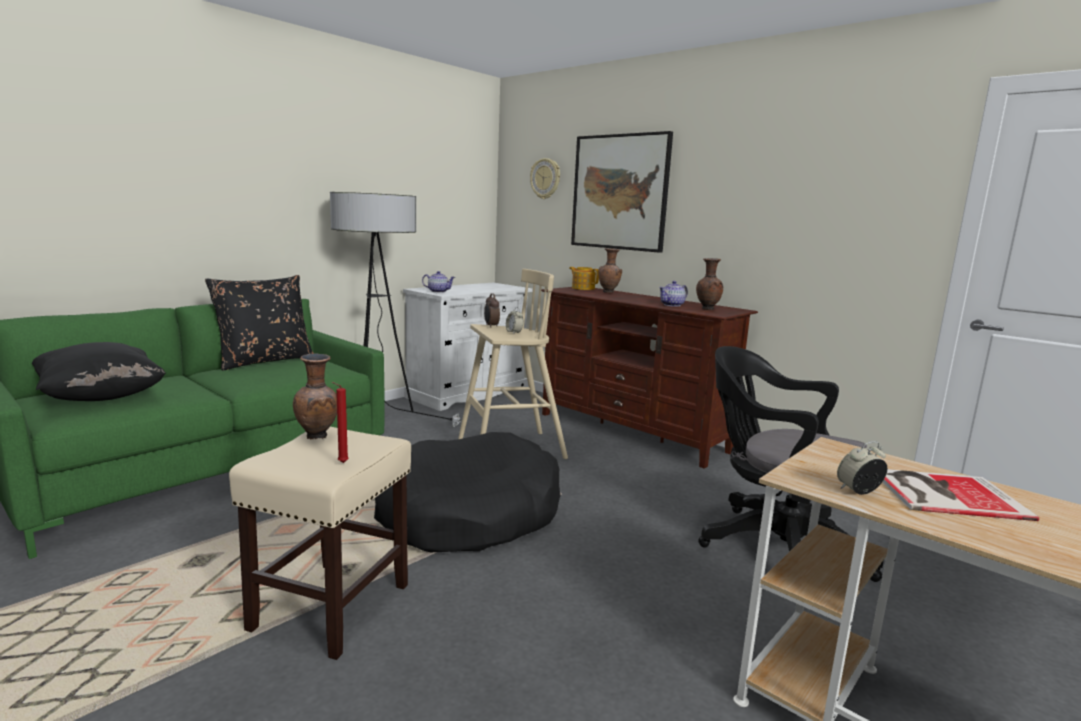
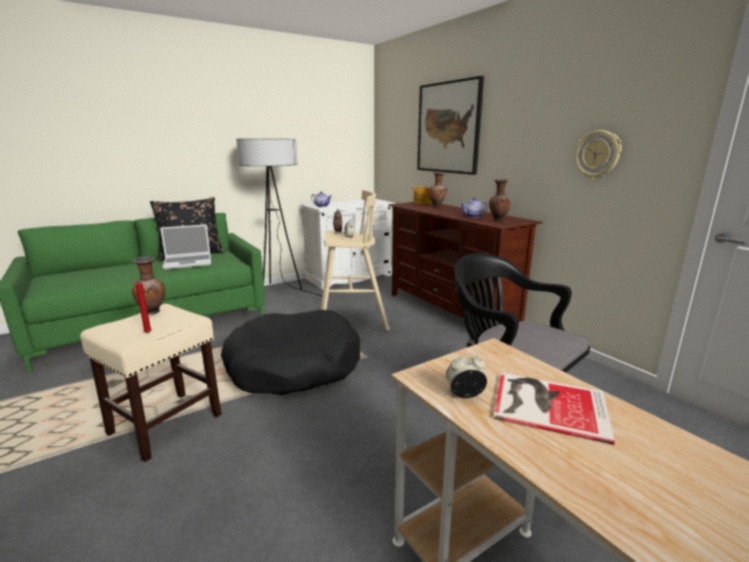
camera: 15 degrees right, 5 degrees up
(101, 397) = (75, 277): black pillow -> none
(274, 372) = (189, 262): none -> laptop
(545, 178) = (402, 120): wall clock -> wall clock (597, 155)

